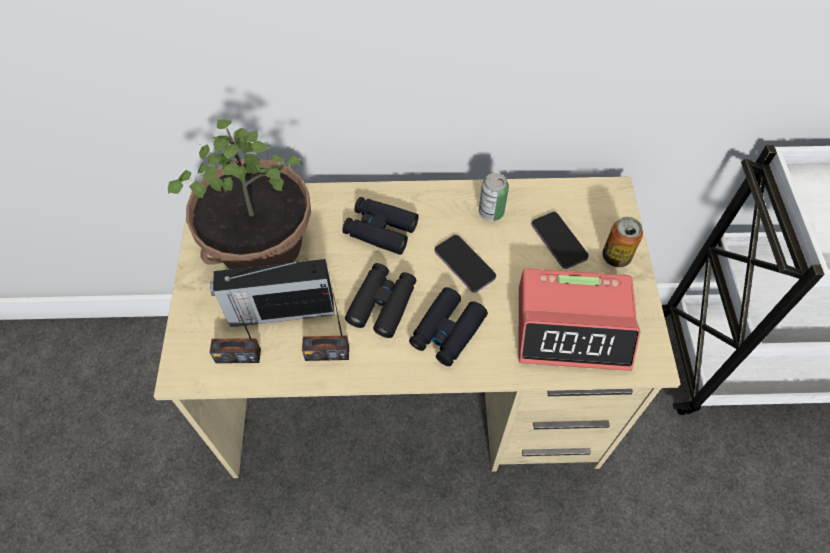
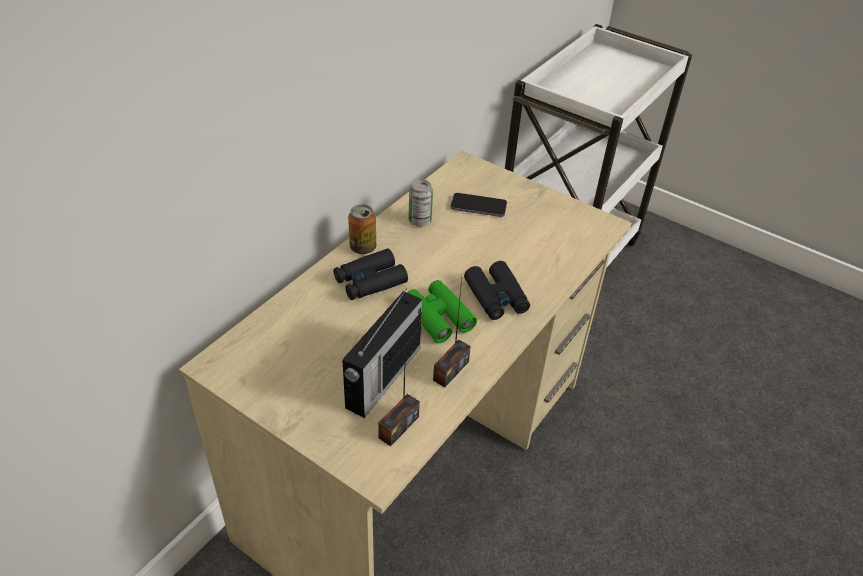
camera: 55 degrees left, 15 degrees down
(260, 244) = (301, 356): potted plant -> none
(382, 304) = (438, 317): black binoculars -> green binoculars
(464, 264) = (449, 257): phone -> none
(573, 327) = (550, 239): alarm clock -> none
(616, 256) = (516, 191): can -> can (363, 247)

